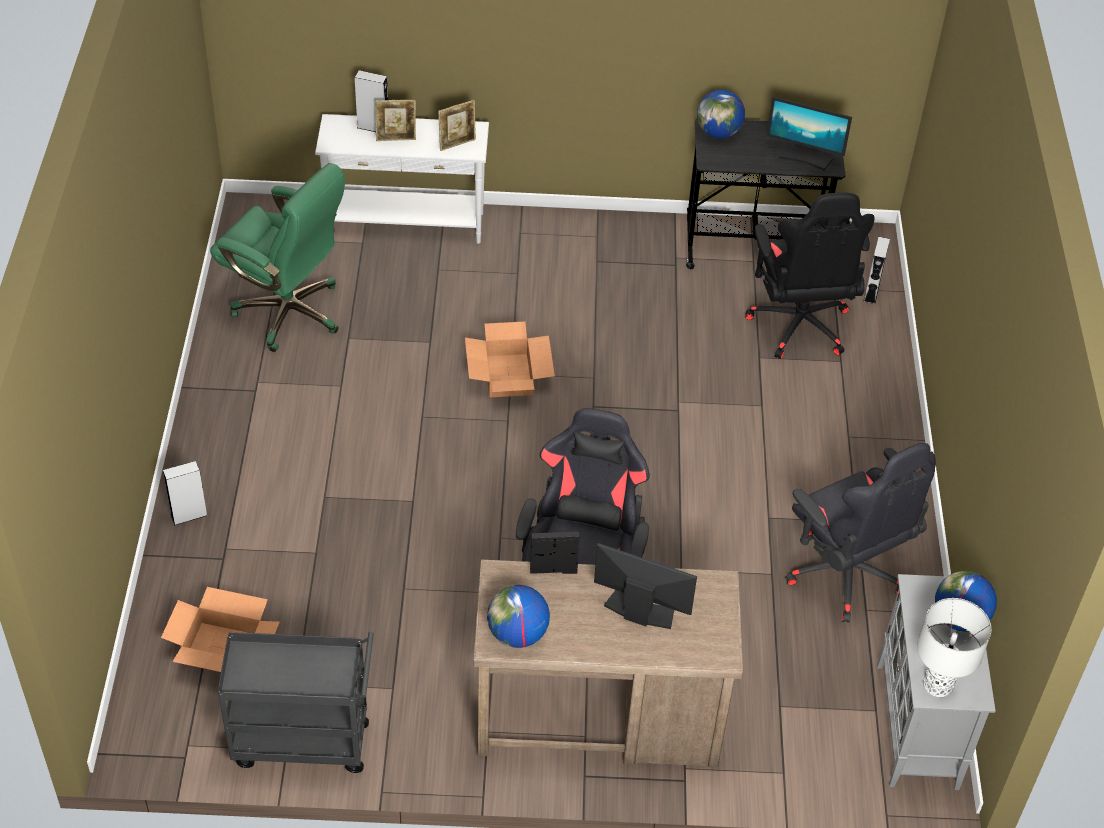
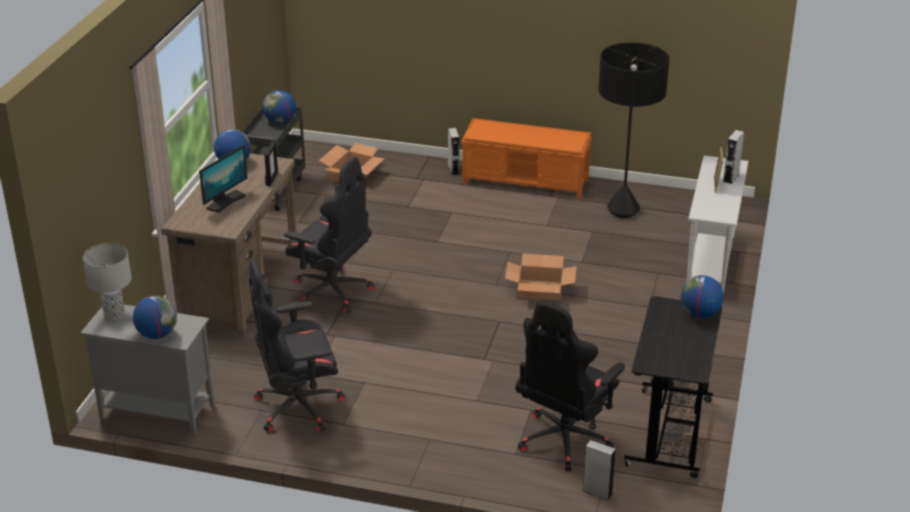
camera: 105 degrees right, 15 degrees down
(216, 422) = (526, 182): none -> orange bench
(263, 666) = (280, 121): none -> globe
(286, 311) = (623, 211): green office chair -> black floor lamp
(457, 144) = (708, 208): picture frame -> none
(799, 324) = (565, 439): black office chair -> black office chair turned 60 degrees counterclockwise
(803, 156) = (662, 353): monitor -> none

